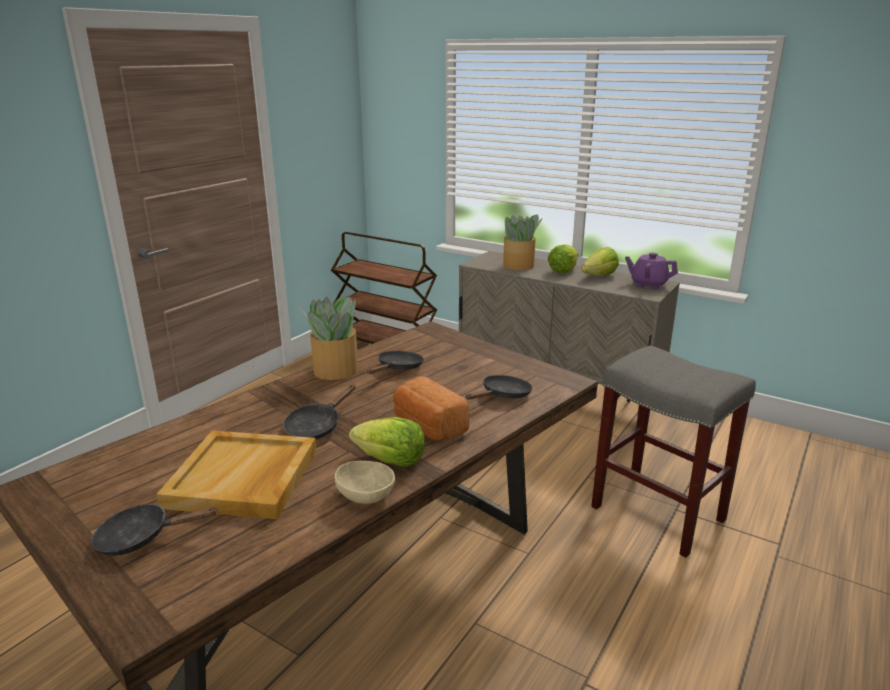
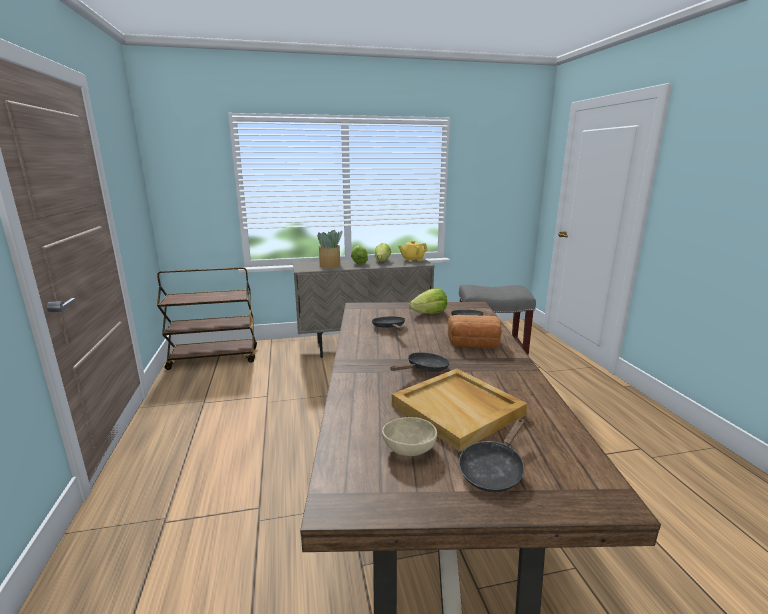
camera: 45 degrees left, 5 degrees down
(316, 426) = (424, 369): black frying pan -> black frying pan turned 120 degrees counterclockwise
(334, 370) = (358, 341): potted plant -> none
(366, 495) = (529, 383): beige bowl -> beige bowl (408, 448)
(390, 461) = (498, 365): lettuce -> lettuce (429, 313)
(648, 284) = (412, 260): purple teapot -> yellow teapot

